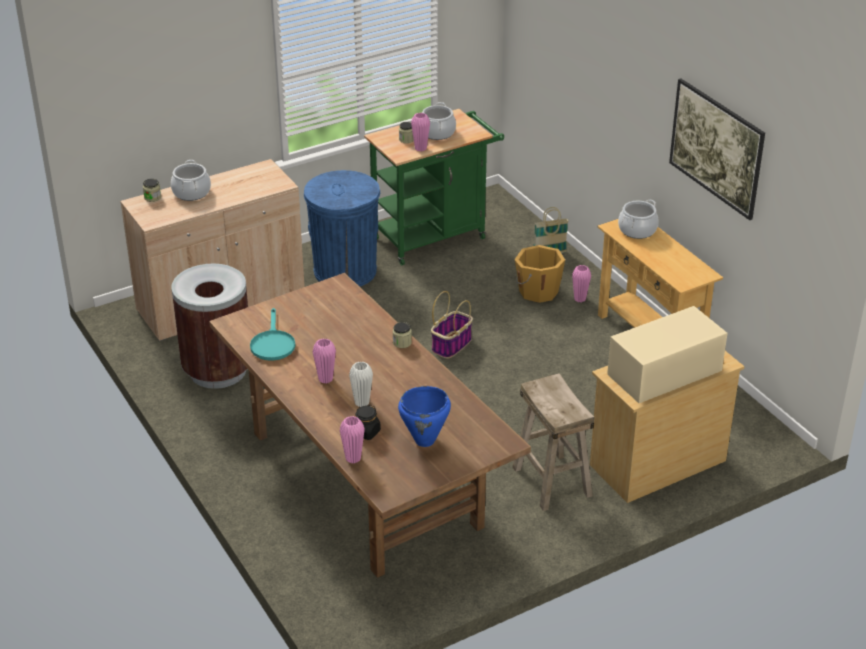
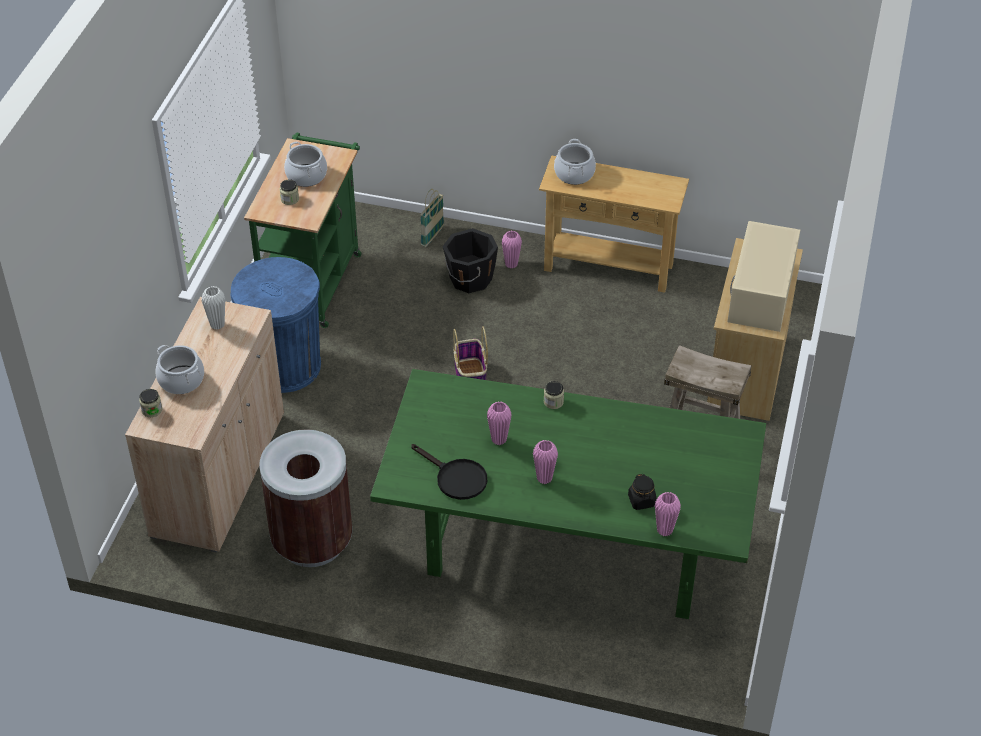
camera: 45 degrees left, 10 degrees up
(272, 344) = (455, 478): turquoise frying pan -> black frying pan
(362, 402) = (601, 478): white vase -> white vase (217, 324)
(363, 478) = (565, 545): brown dining table -> green dining table
(420, 148) = (316, 201): pink vase -> pink vase (499, 439)
(425, 440) = (691, 474): blue cooking pot -> none
(537, 291) = (470, 279): orange bucket -> black bucket
(713, 169) = (658, 86): picture -> none

